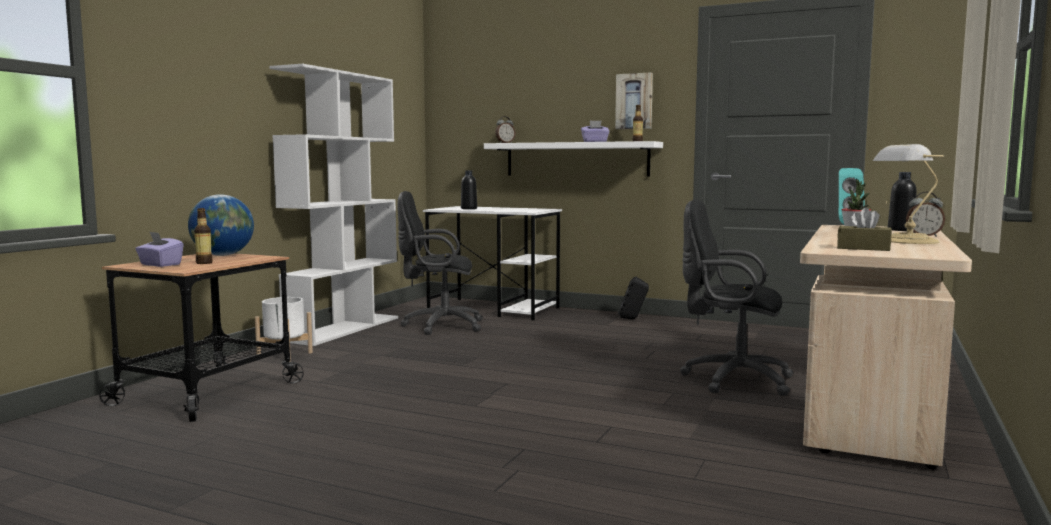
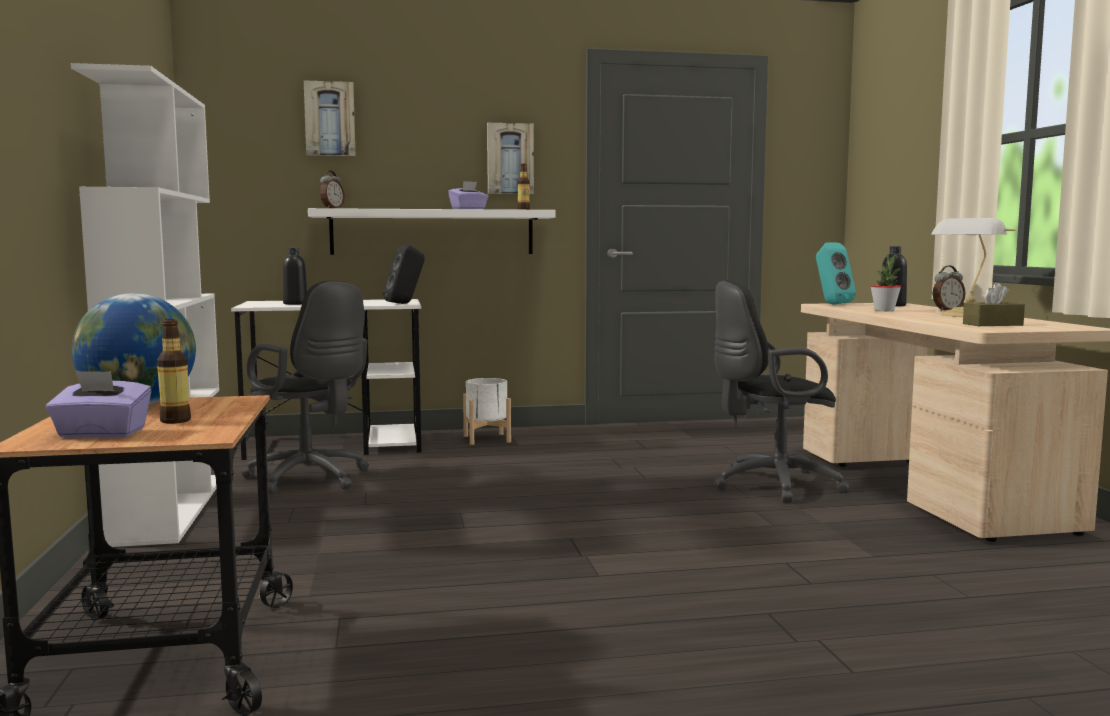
camera: 35 degrees left, 0 degrees up
(284, 355) = (161, 567): white planter -> white planter (486, 439)
(439, 326) = (312, 479): black office chair -> black office chair turned 105 degrees counterclockwise
(511, 79) = (330, 119): none -> picture
(633, 319) = (531, 434): black speaker -> black speaker (405, 303)

